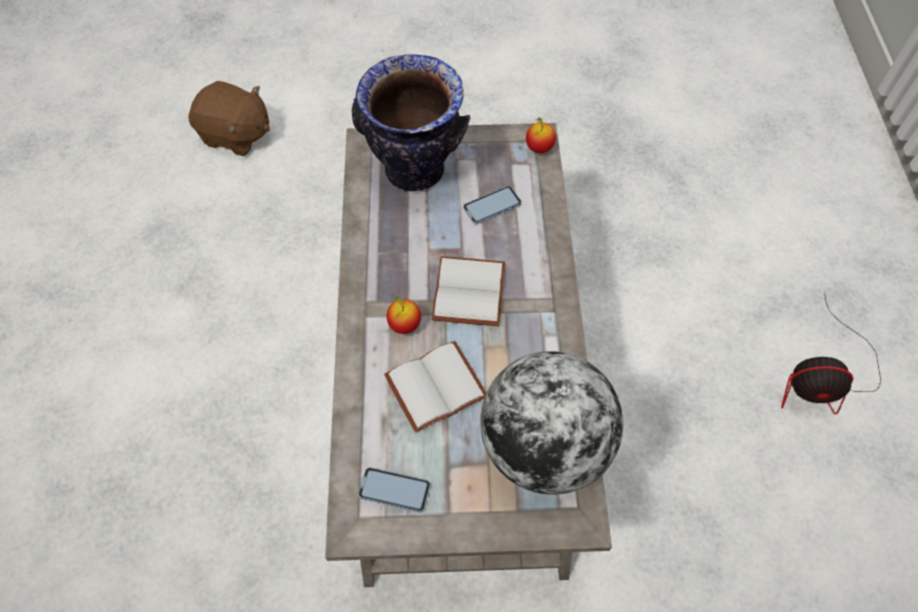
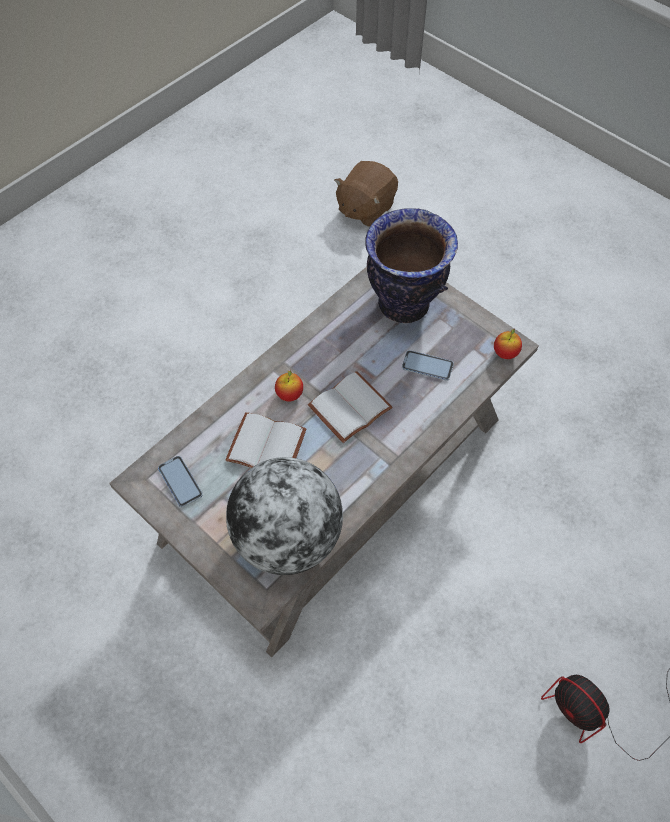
camera: 45 degrees right, 0 degrees up
(236, 135) = (365, 208): brown plush toy -> brown plush toy turned 60 degrees clockwise

